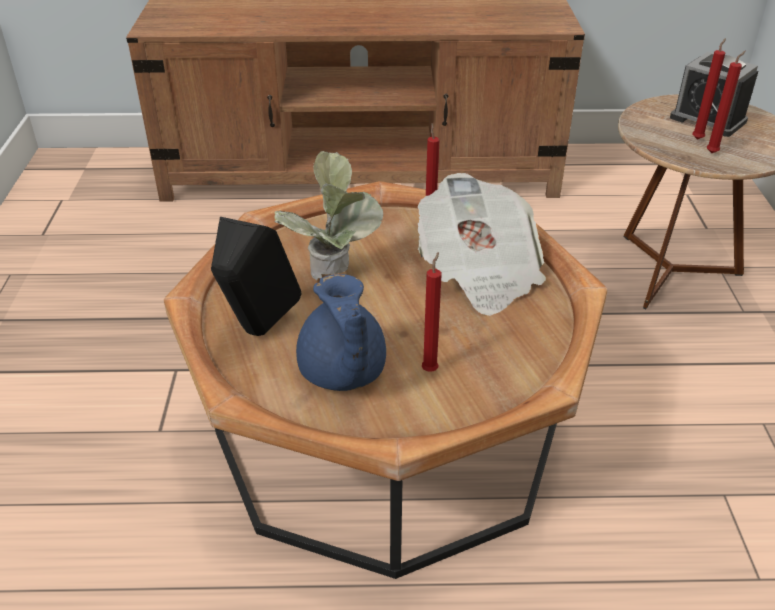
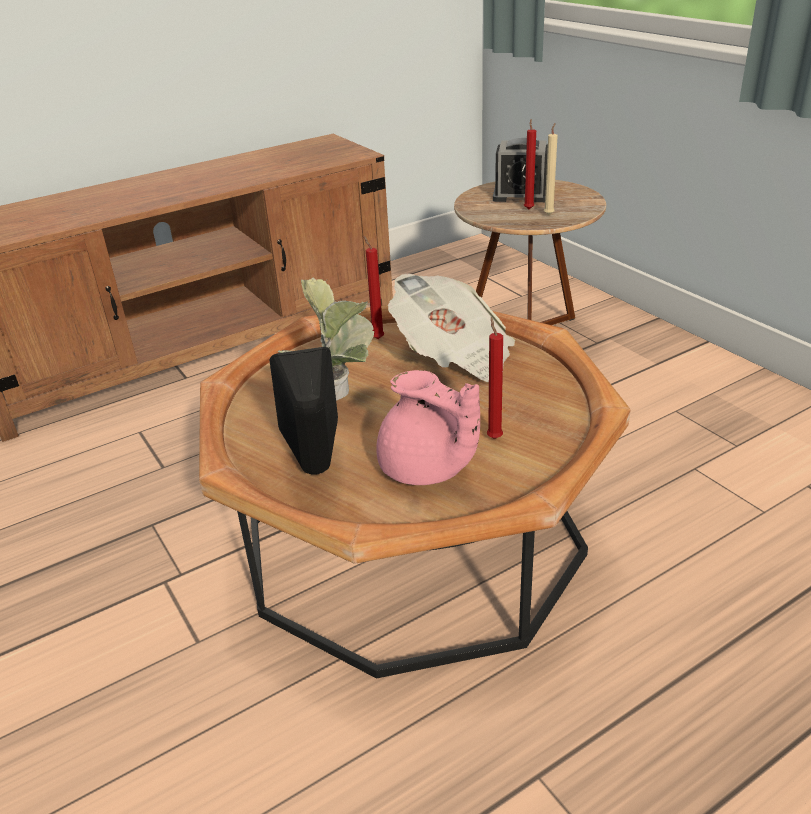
camera: 30 degrees left, 5 degrees down
(342, 373) = (426, 470): blue teapot -> pink teapot
(713, 152) = (549, 214): red candle -> beige candle

